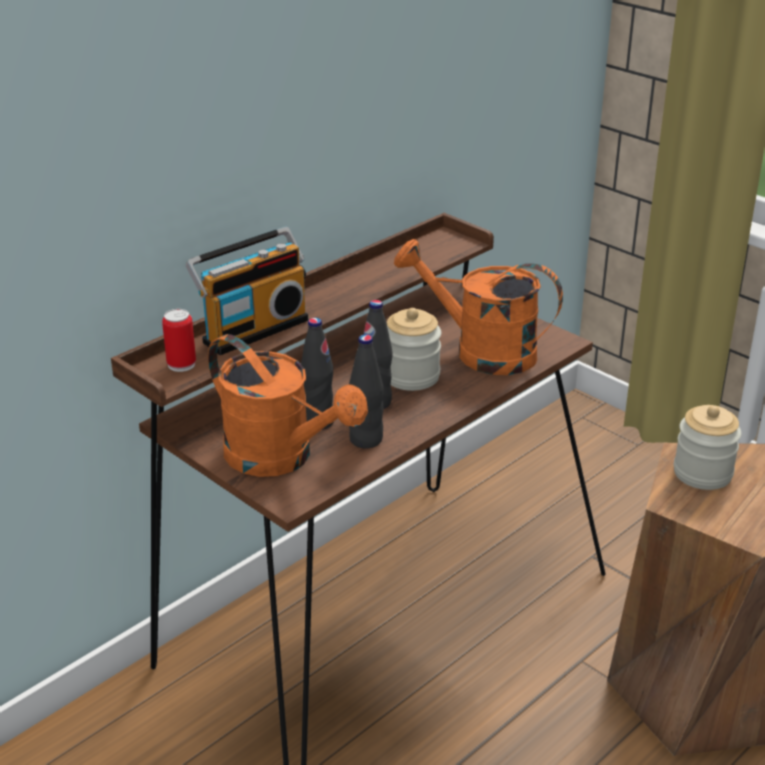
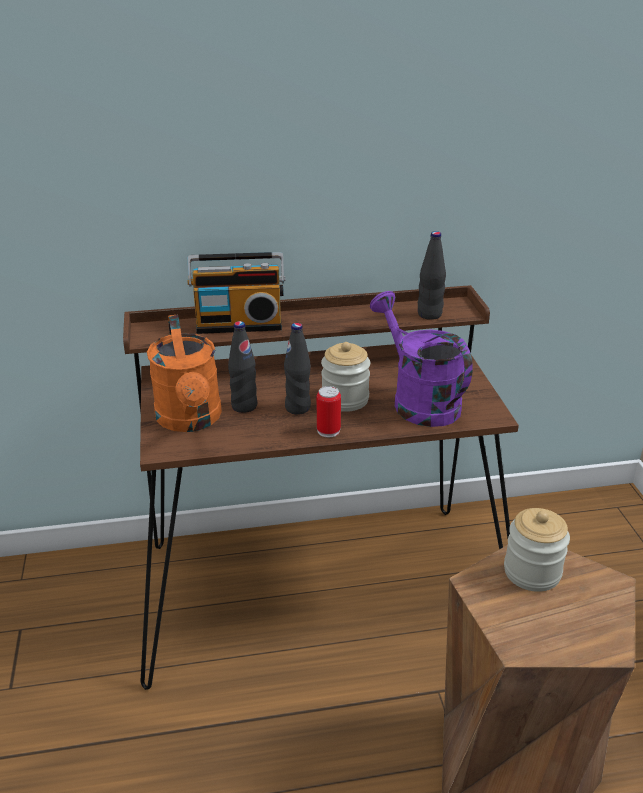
camera: 35 degrees right, 0 degrees up
(181, 364) = (167, 331): can -> can (328, 431)
(366, 440) = (258, 430): black bottle -> black bottle (429, 314)
(481, 351) = (418, 400): orange watering can -> purple watering can

